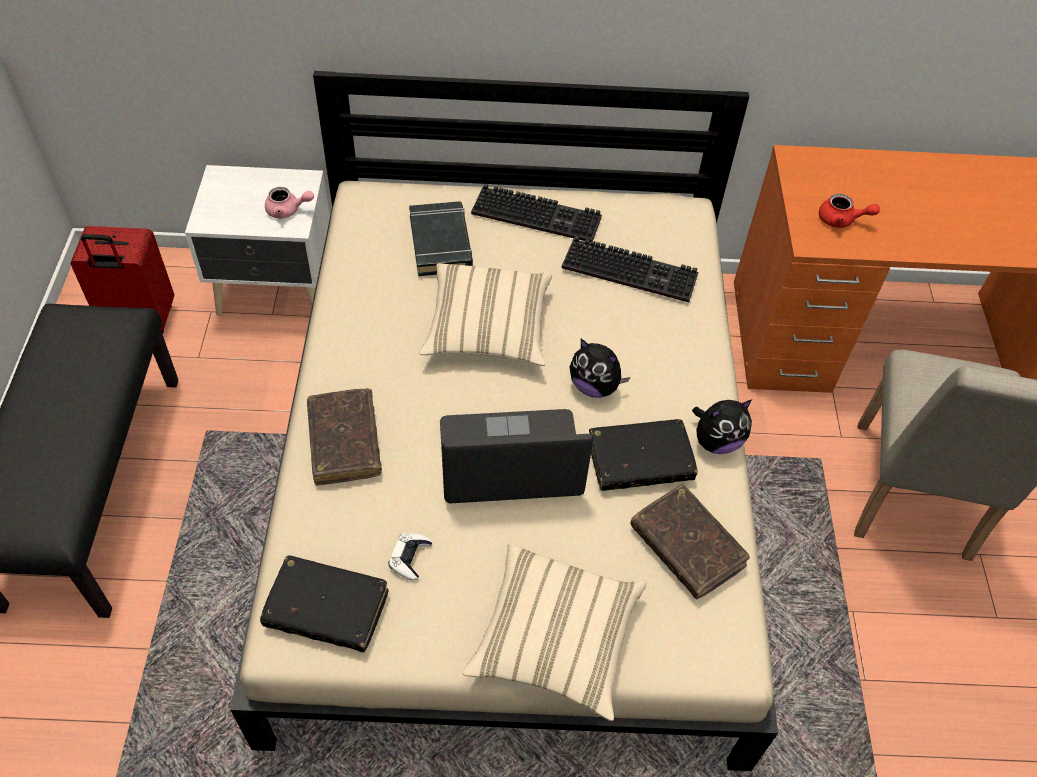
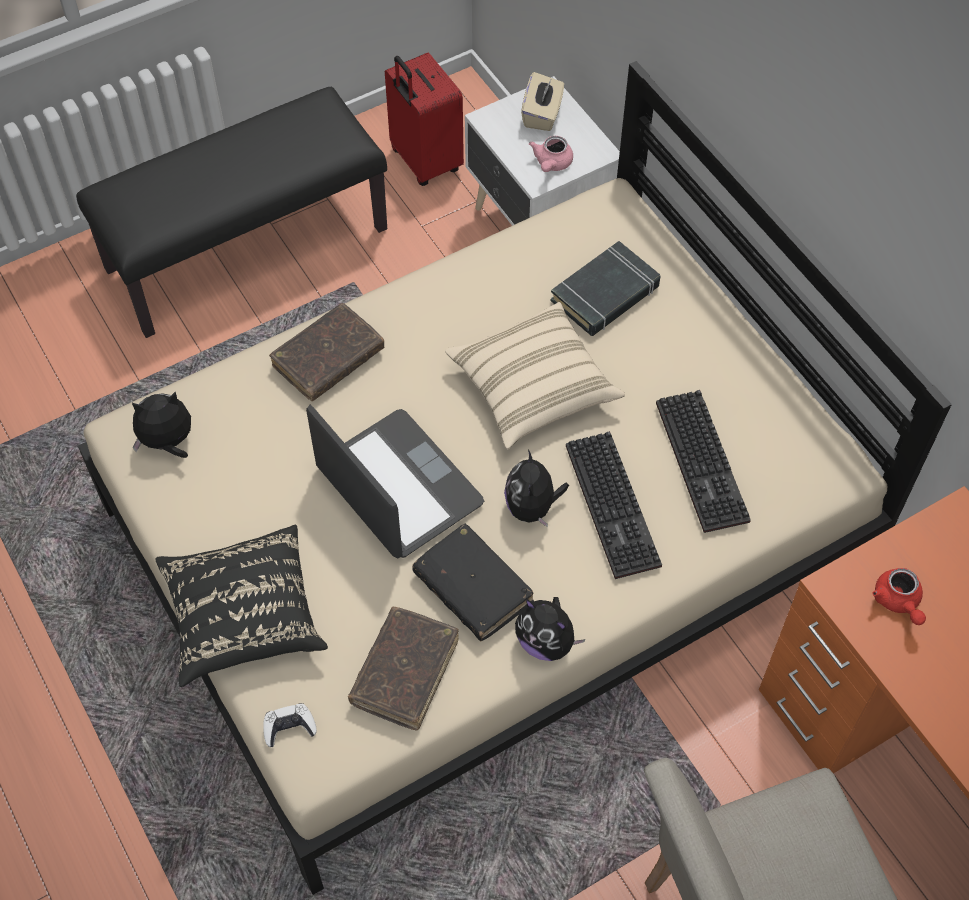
camera: 60 degrees right, 5 degrees up
(235, 190) = (542, 114): none -> beige tissue box
(288, 210) = (551, 164): pink teapot -> pink teapot turned 45 degrees clockwise
(327, 609) = (168, 442): black book -> plush toy
(410, 558) = (251, 470): white game controller -> white game controller (289, 727)
(539, 215) = (714, 348): keyboard -> keyboard (616, 507)
(555, 640) = (244, 616): beige pillow -> black pillow

